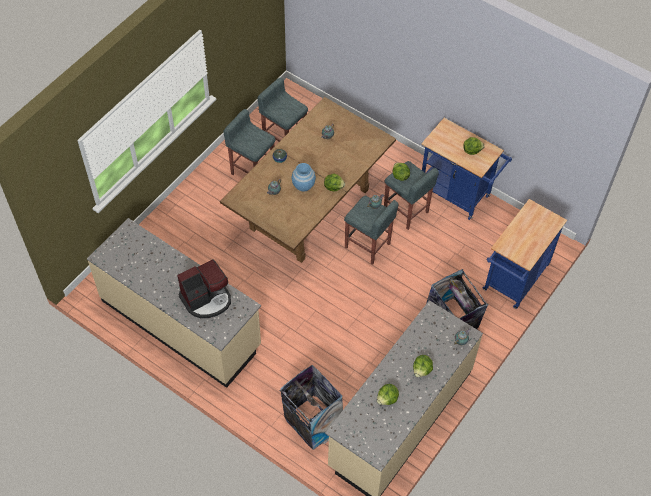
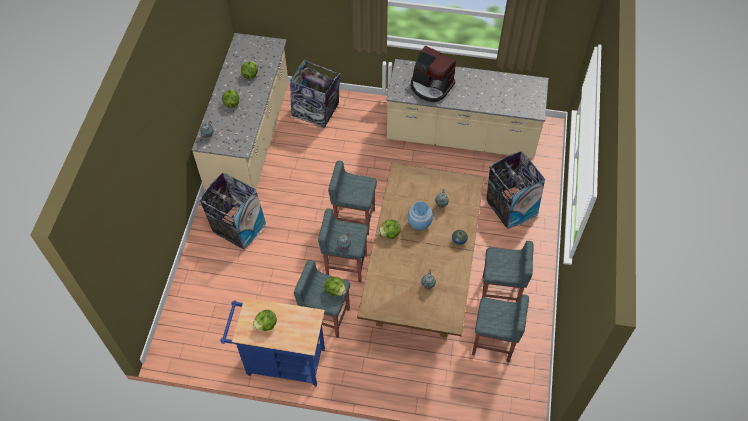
camera: 155 degrees right, 0 degrees up
(189, 234) = (510, 207): none -> trash can
(207, 299) = (431, 86): coffee machine -> coffee machine turned 90 degrees counterclockwise
(337, 284) = (354, 219): none -> grey stool
(513, 281) = (193, 291): blue cart -> none

